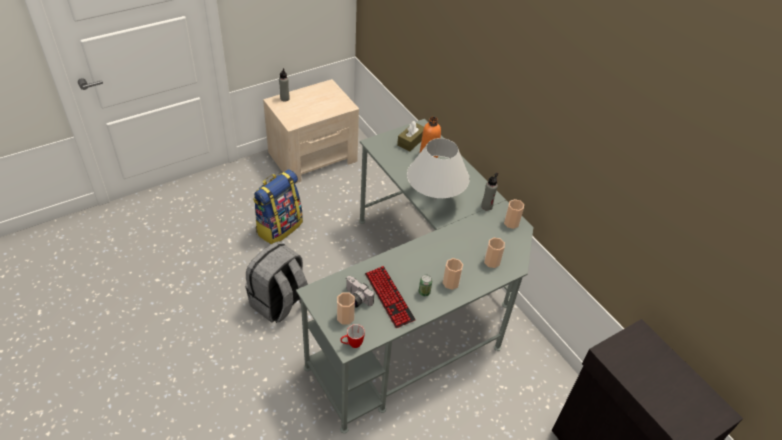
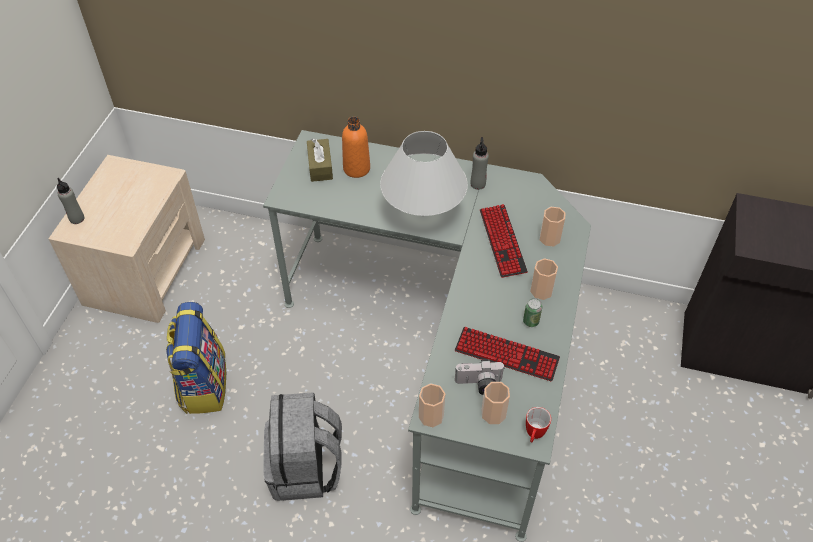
camera: 40 degrees left, 5 degrees up
(462, 243) = (502, 241): none -> keyboard
(511, 223) = (519, 184): cup -> cup (431, 416)

